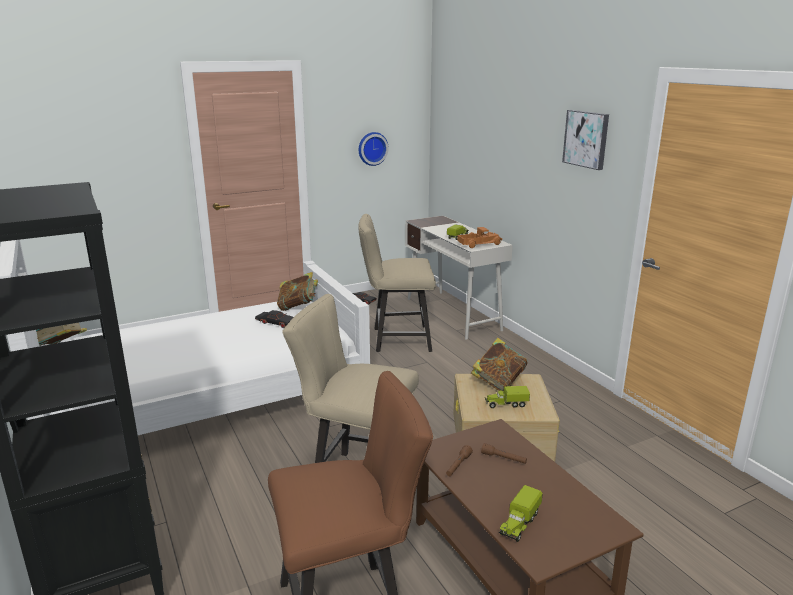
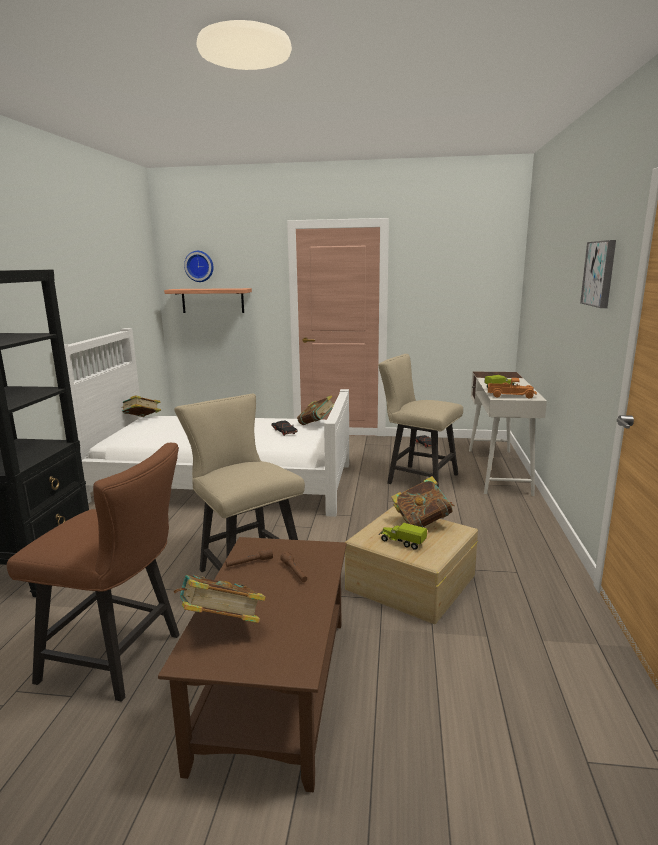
camera: 35 degrees right, 5 degrees down
(84, 168) = (212, 300): none -> shelf
(372, 148) = (454, 301): wall clock -> wall clock (199, 266)
(519, 524) = (221, 625): toy truck -> book

